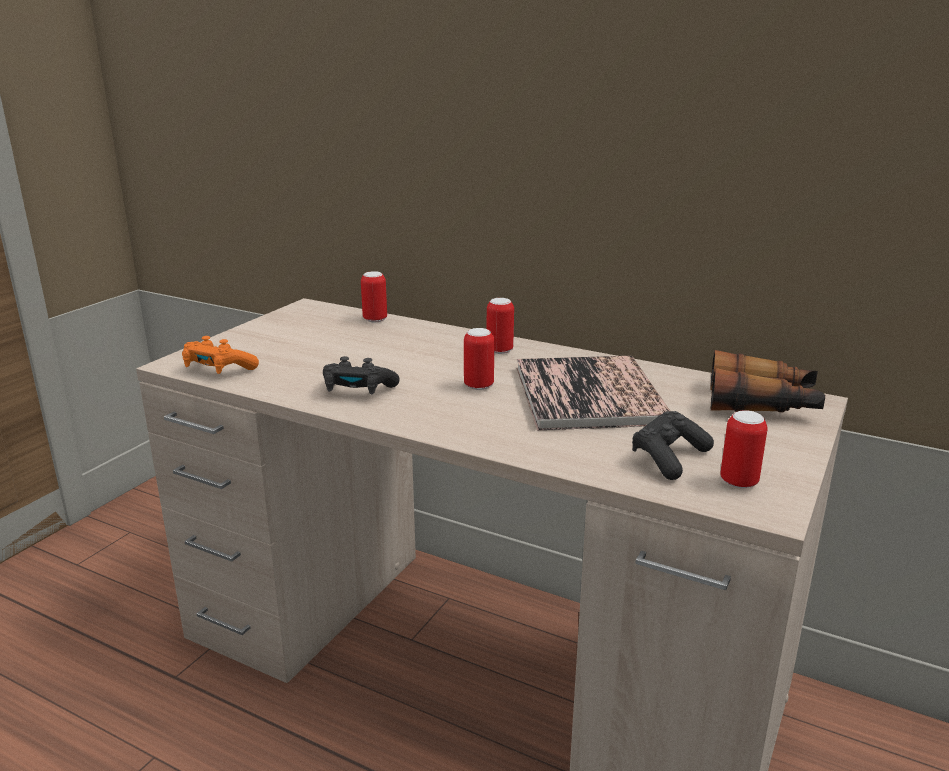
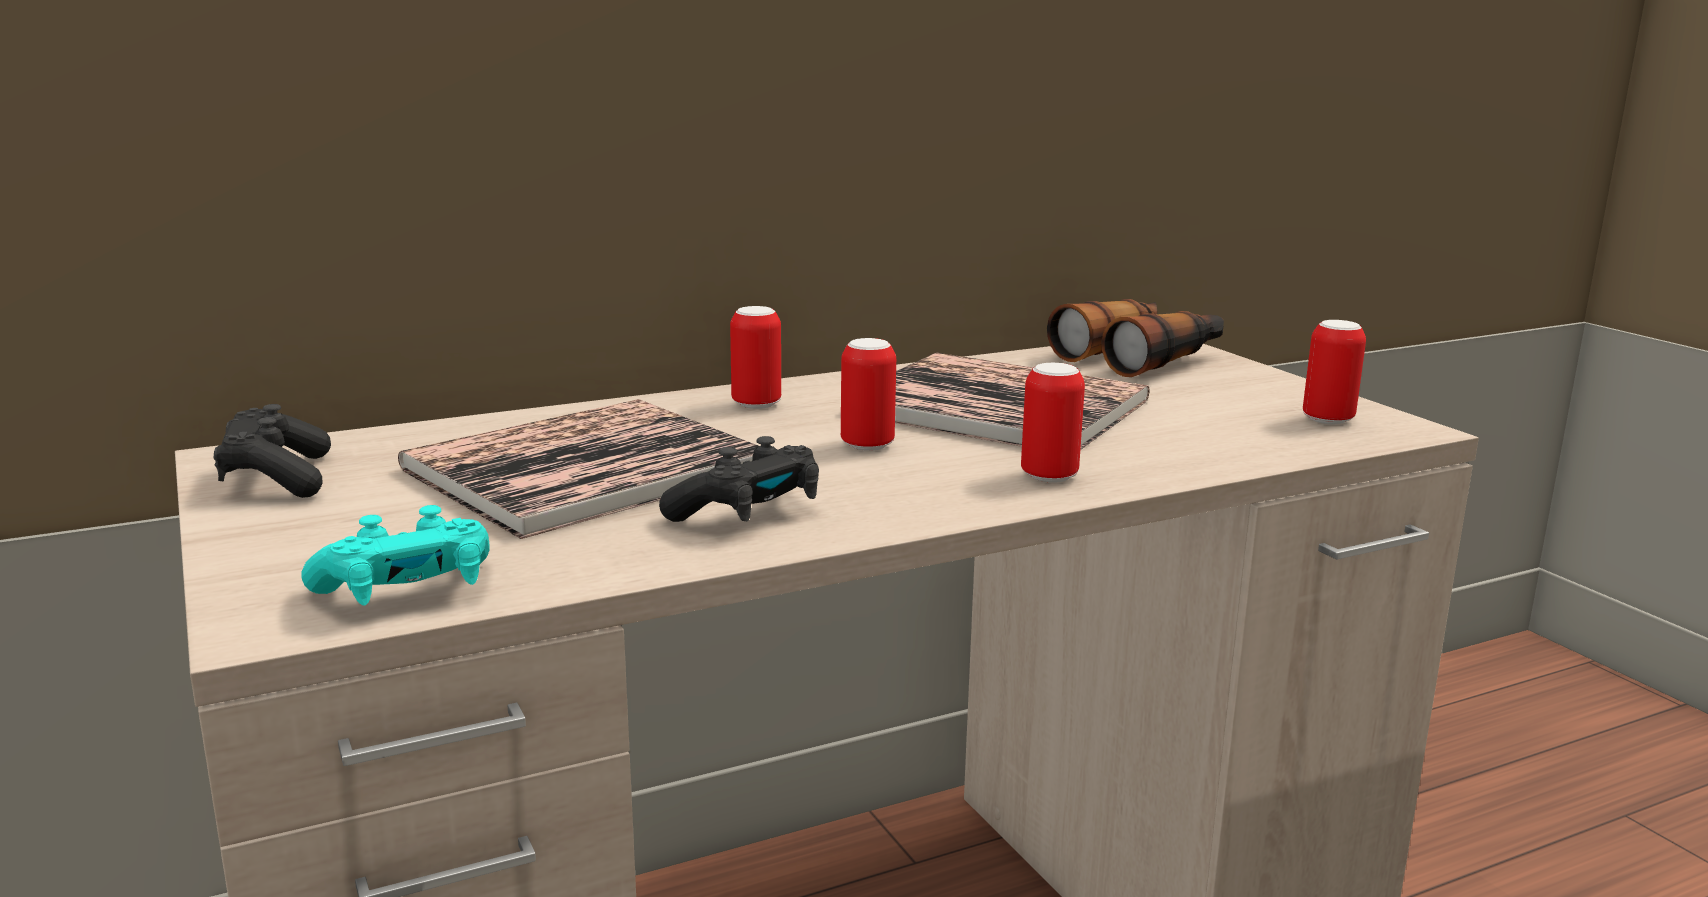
camera: 55 degrees left, 5 degrees down
(218, 370) = (408, 592): orange game controller -> turquoise game controller
(368, 351) = (585, 469): none -> book
(375, 319) = (442, 432): can -> can (1049, 476)
(669, 458) = (1235, 426): black game controller -> black game controller (277, 479)

